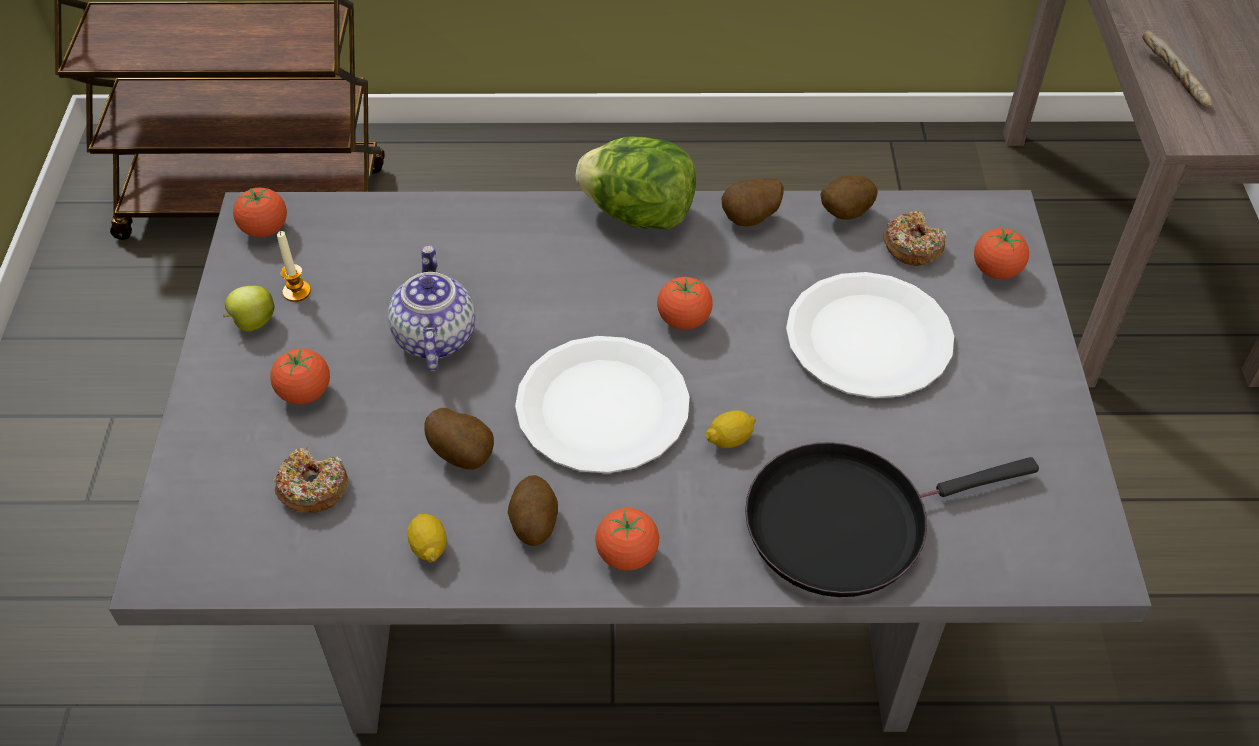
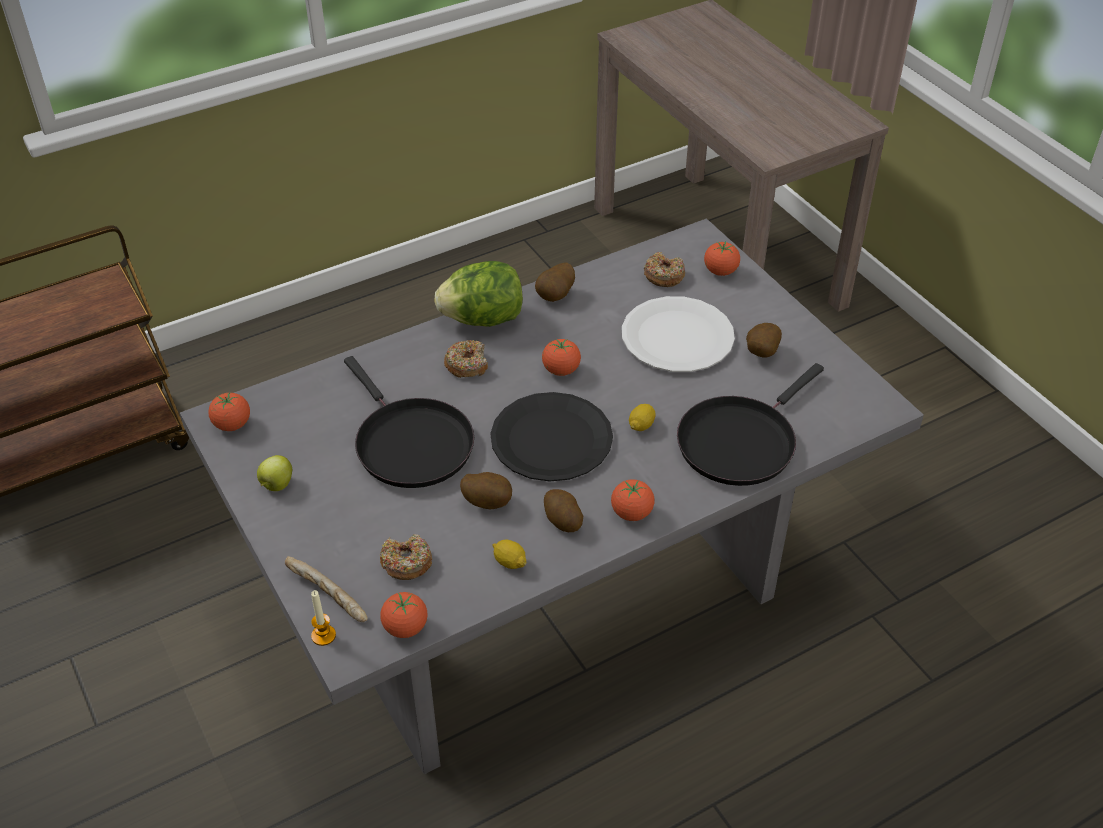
camera: 30 degrees left, 5 degrees down
(296, 291) = (291, 454): candle -> candle (323, 635)
(305, 393) = (351, 511): tomato -> tomato (405, 627)
(434, 337) = (410, 443): teapot -> black frying pan
(575, 265) = (467, 365): none -> donut
(602, 406) = (551, 439): white plate -> black plate
(843, 213) = (609, 271): potato -> potato (760, 353)
(1172, 78) = (738, 125): bread -> bread (326, 597)

